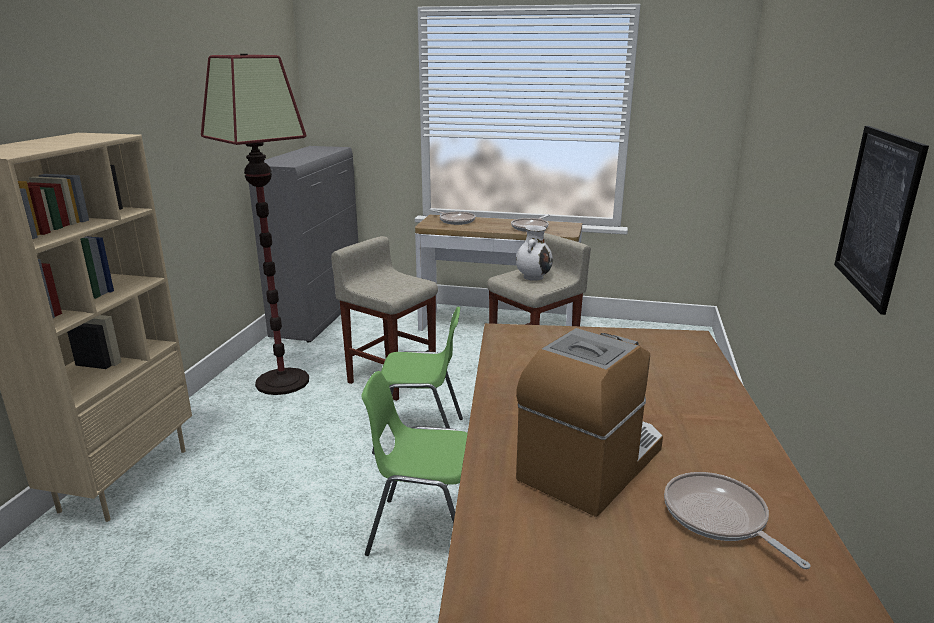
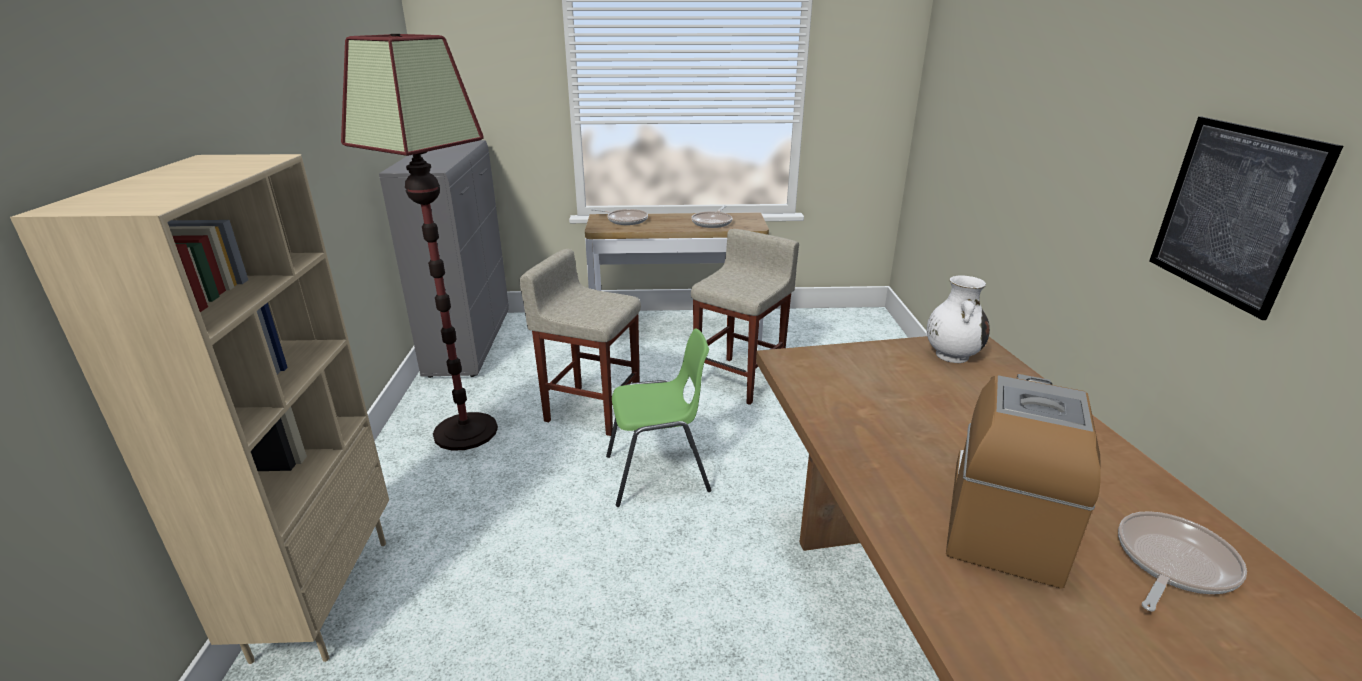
camera: 15 degrees left, 5 degrees up
(425, 531) = (721, 591): green chair -> none
(533, 277) = (740, 280): white vase -> white vase (951, 355)
(718, 518) = (1171, 563): frying pan -> frying pan turned 90 degrees clockwise

